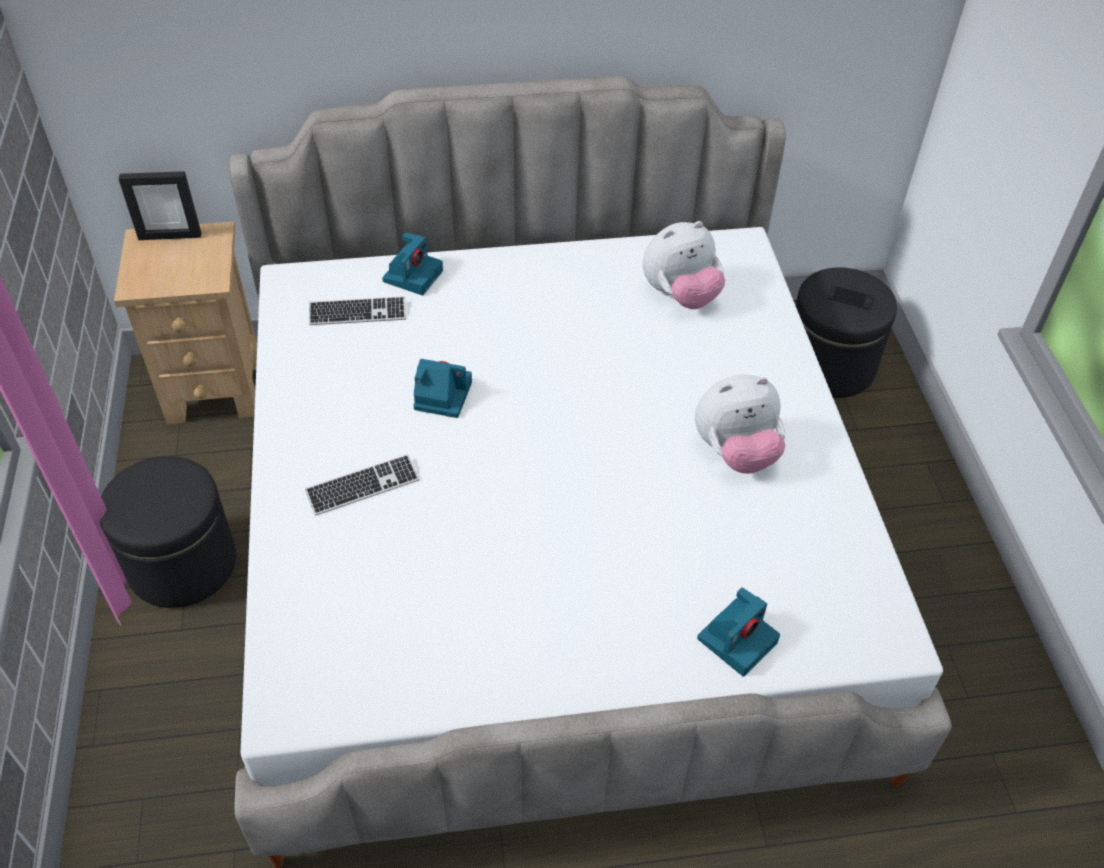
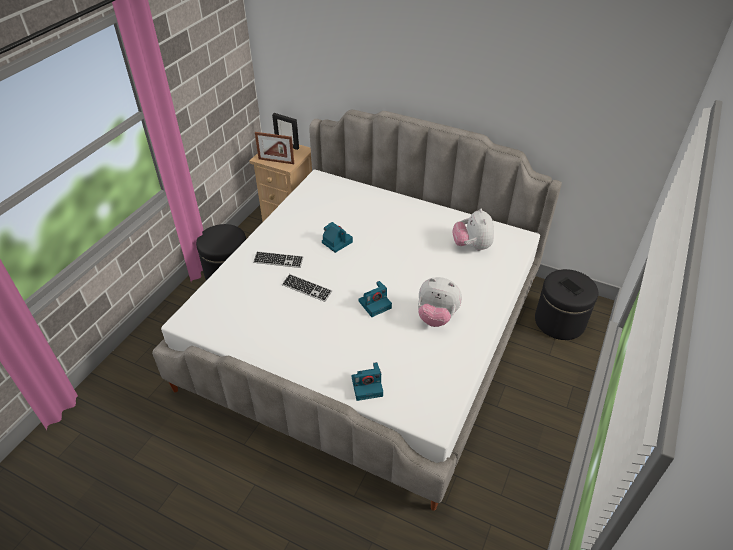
camera: 35 degrees right, 5 degrees down
(177, 279) = (276, 161): none -> picture frame
(358, 313) = (333, 199): keyboard -> keyboard (307, 289)
(413, 275) = (366, 194): camera -> camera (375, 304)
(680, 296) = (472, 246): plush toy -> plush toy turned 75 degrees clockwise

